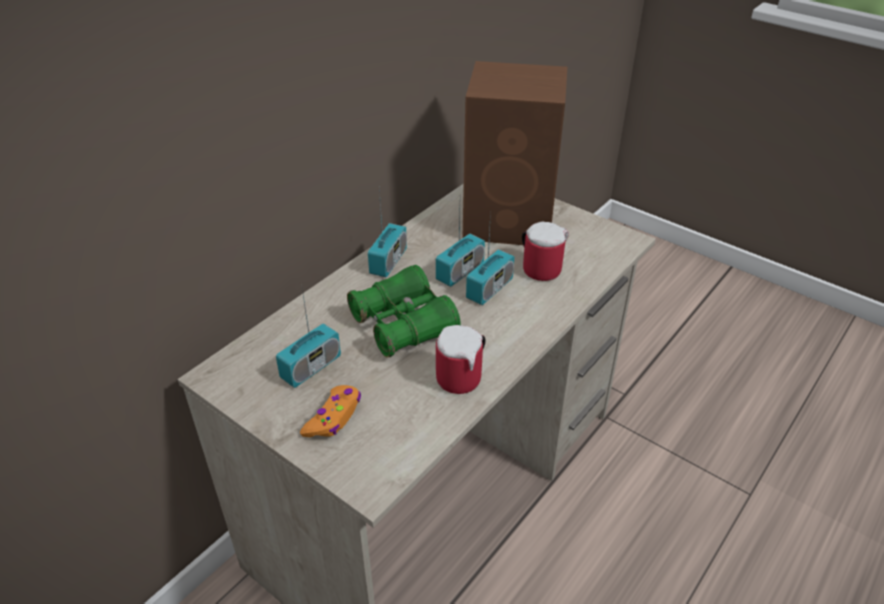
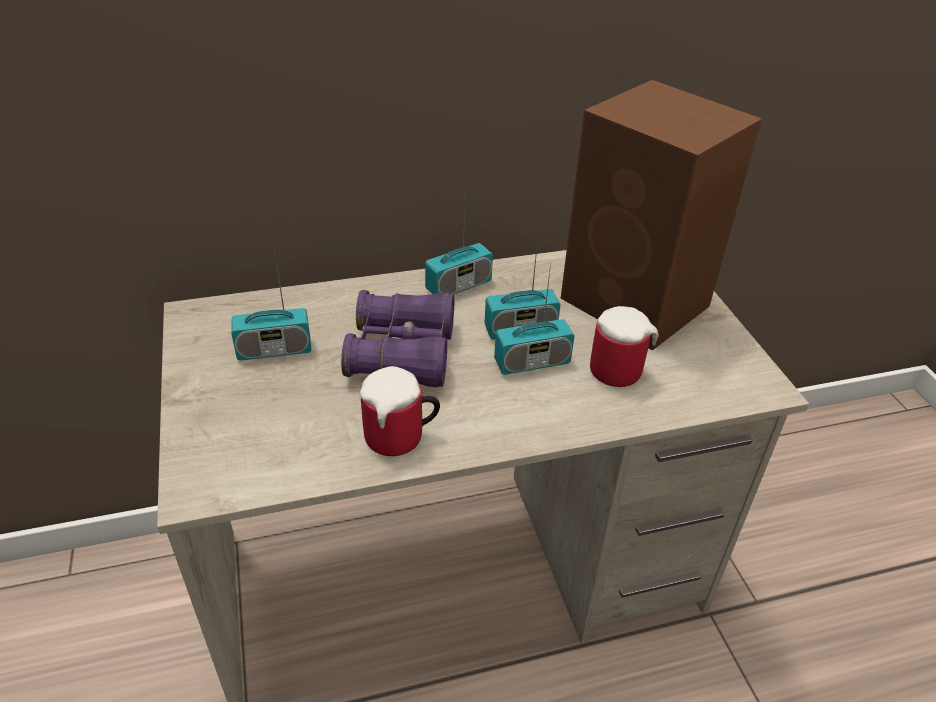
camera: 35 degrees right, 0 degrees up
(334, 417) = (239, 407): orange game controller -> none
(403, 324) = (402, 354): green binoculars -> purple binoculars

